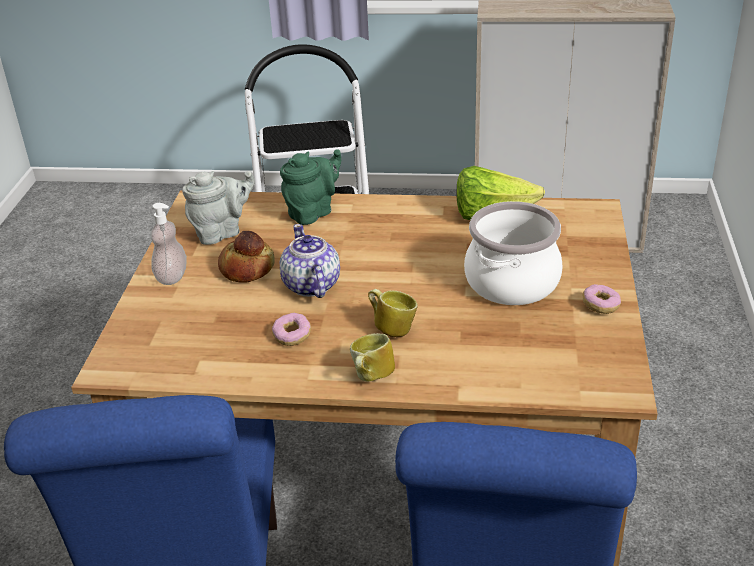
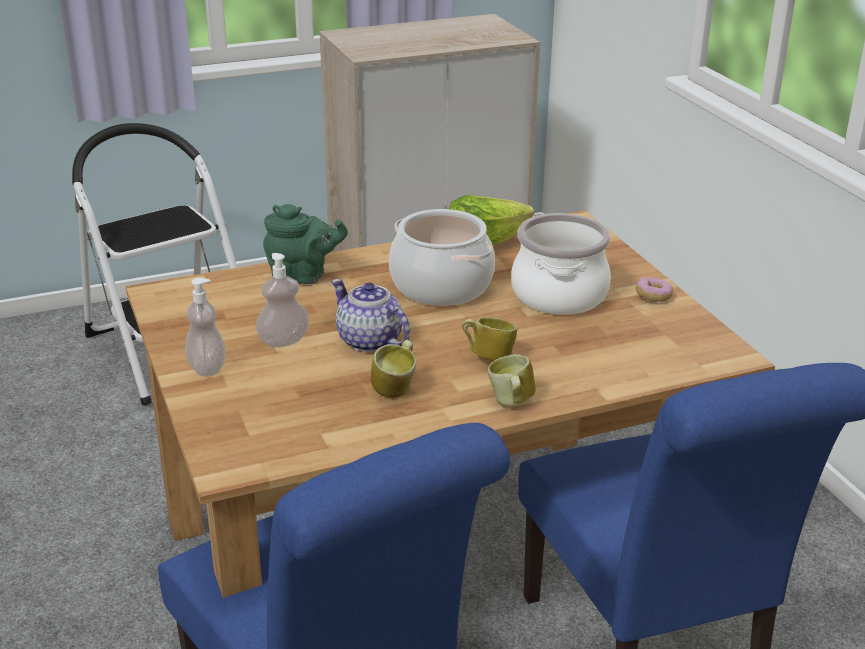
camera: 30 degrees left, 5 degrees down
(222, 232) = (220, 315): grey teapot -> none
(246, 268) = (283, 341): bread -> soap dispenser
(292, 336) = (396, 389): donut -> mug
(313, 212) = (303, 277): green teapot -> green teapot turned 75 degrees clockwise
(417, 247) = (442, 286): none -> cooking pot

